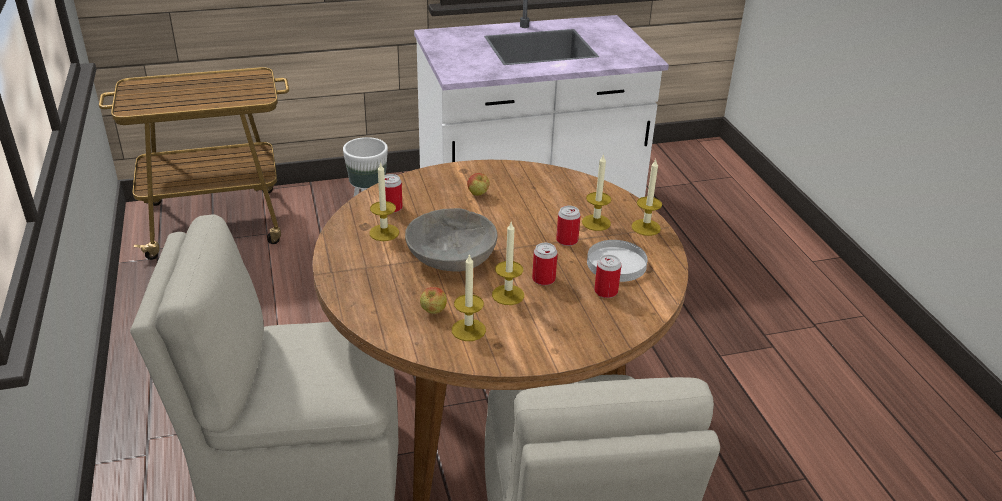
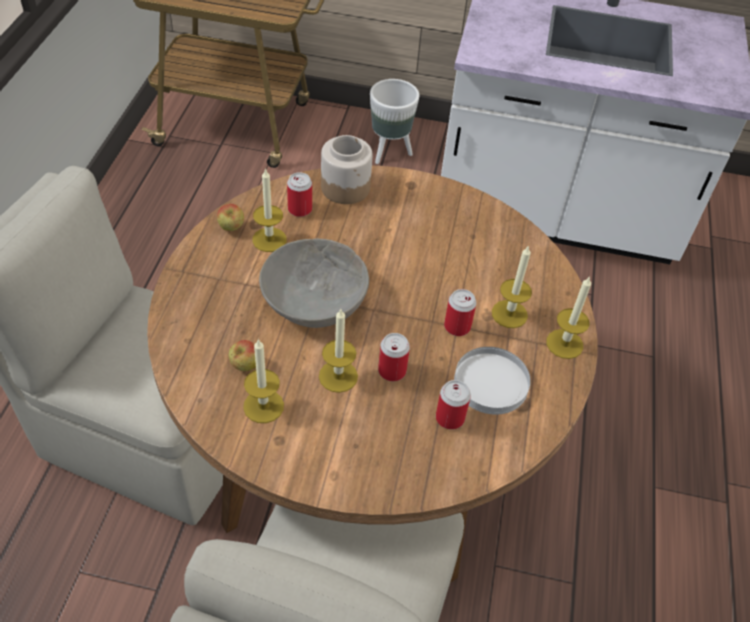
camera: 25 degrees right, 15 degrees up
(415, 185) = (346, 187): none -> jar
(478, 194) = (403, 224): apple -> apple (231, 228)

